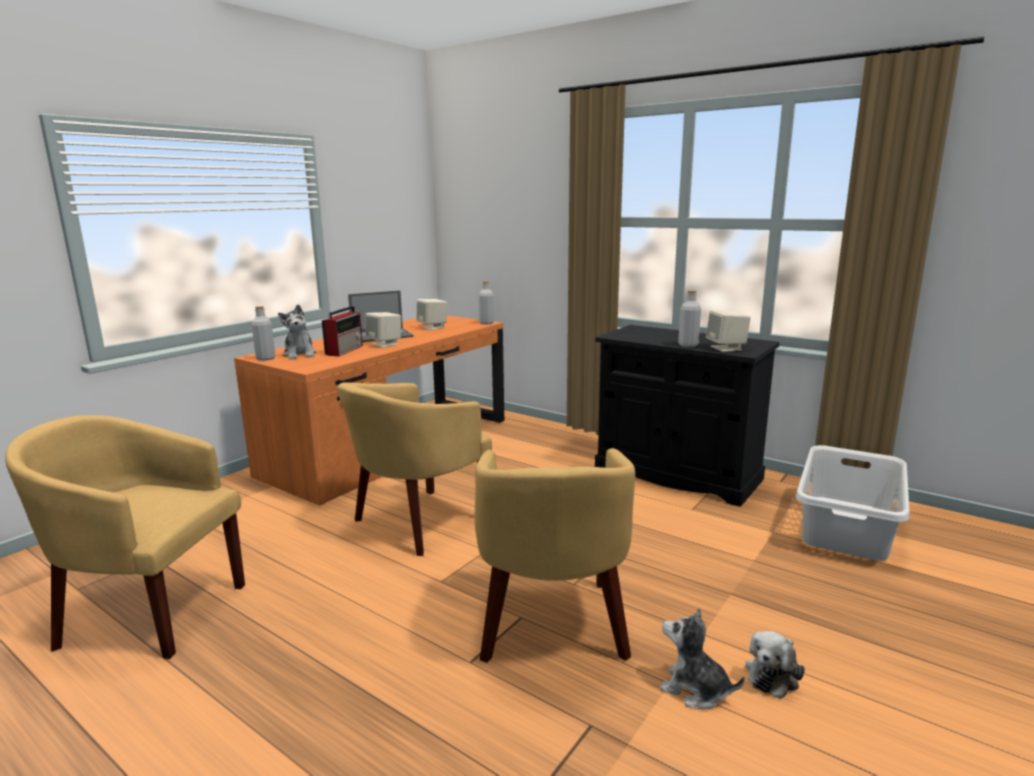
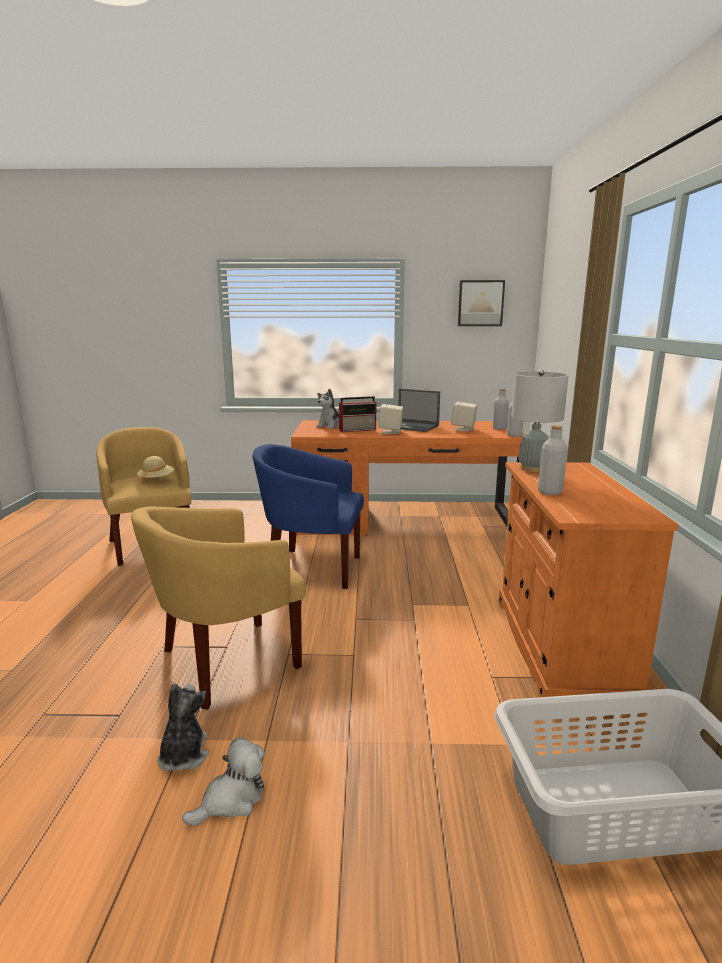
camera: 55 degrees right, 0 degrees up
(160, 494) = (156, 480): none -> beige hat
(266, 358) = (310, 424): grey bottle -> grey bottle (499, 428)
(388, 190) = (480, 303): none -> picture
(418, 522) = (311, 569): yellow armchair -> blue armchair
(626, 336) = (532, 469): none -> grey table lamp
(676, 474) = (559, 647): black cabinet -> orange cabinet
(726, 348) = (574, 506): beige speaker -> none
(773, 674) = (231, 799): plush toy -> plush toy turned 135 degrees clockwise

